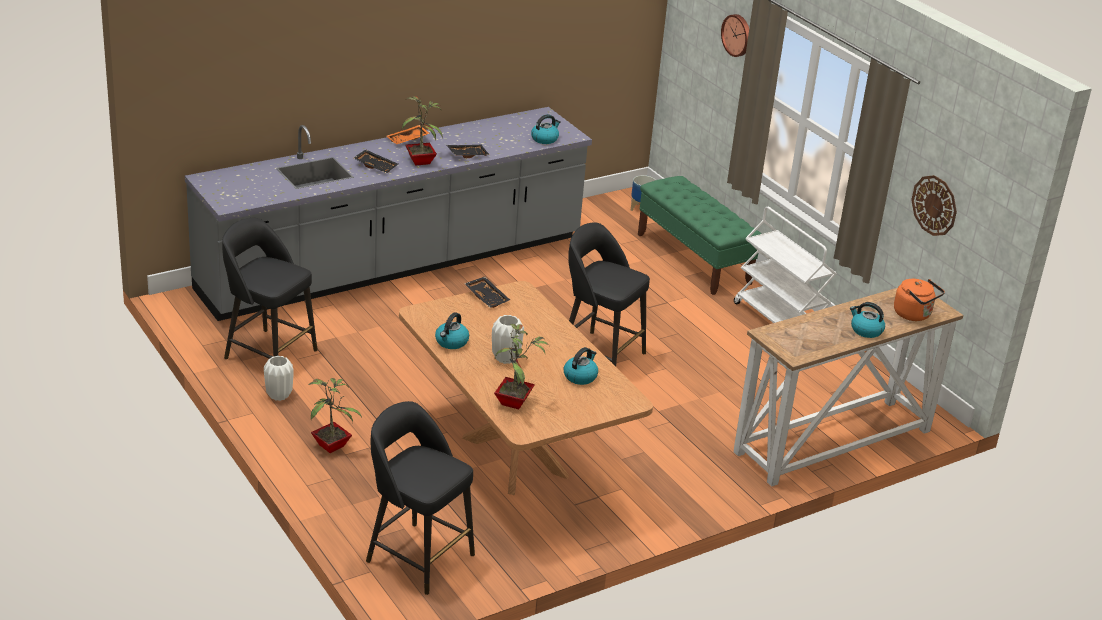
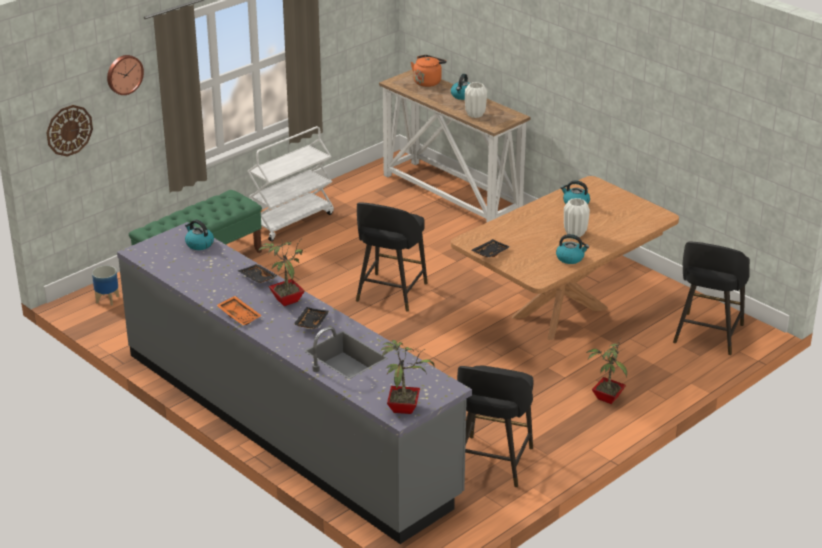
camera: 100 degrees left, 0 degrees up
(279, 395) = (555, 441): white vase -> white vase (475, 115)
(515, 403) = (630, 223): potted plant -> potted plant (403, 407)
(934, 205) = (341, 36): wall clock -> wall clock (69, 130)

